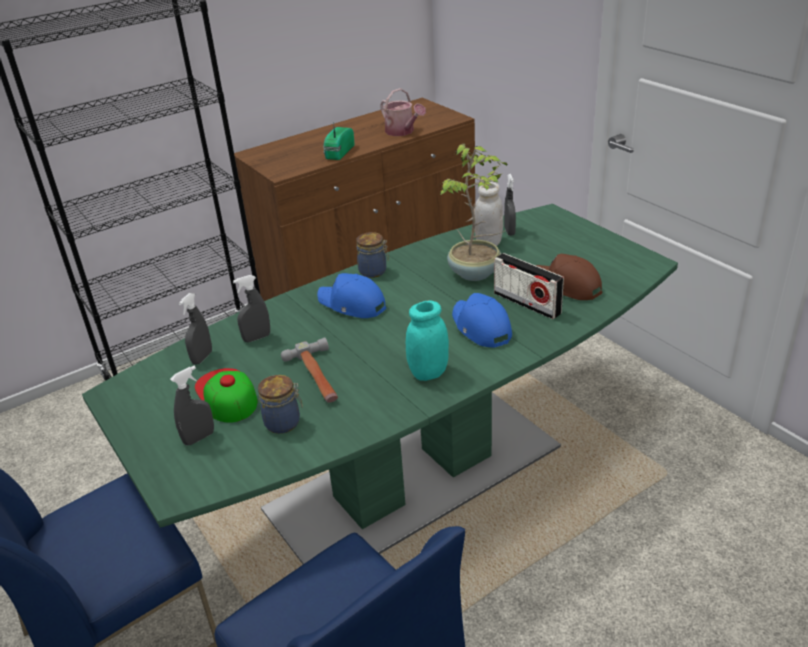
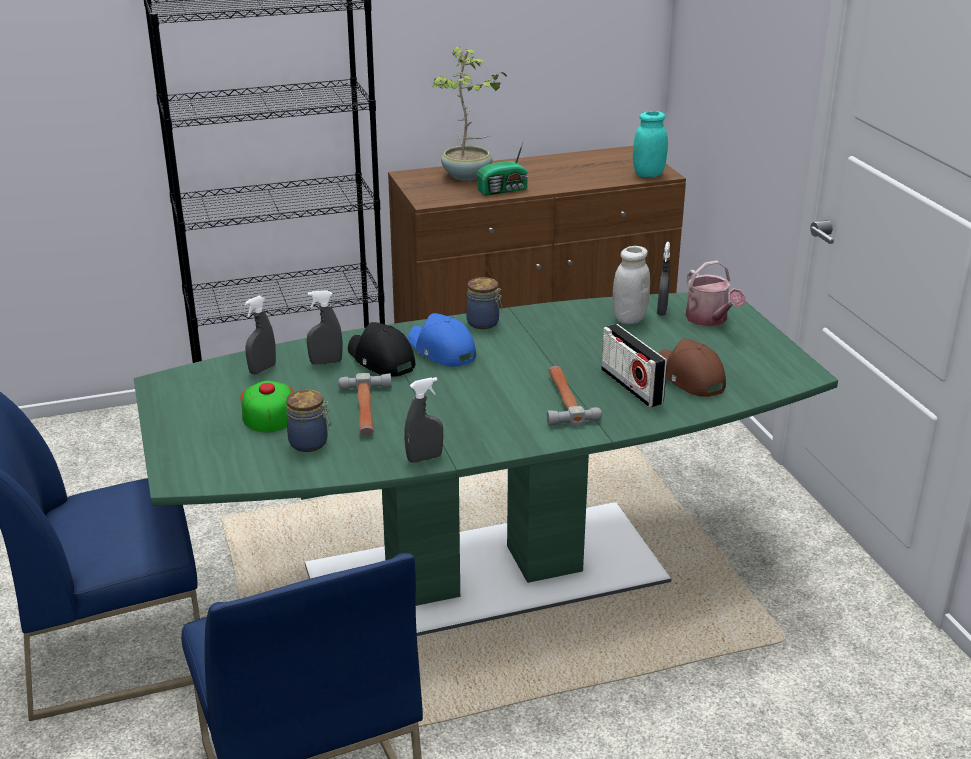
camera: 15 degrees right, 5 degrees down
(199, 438) = (223, 438): grey spray bottle -> grey spray bottle (424, 458)
(304, 325) = (380, 360): none -> black cap
(338, 153) = (504, 190): radio -> radio turned 150 degrees counterclockwise
(402, 132) = (591, 179): watering can -> watering can (709, 320)
(428, 373) = (481, 430): turquoise jar -> turquoise jar (648, 174)
(476, 273) = (594, 346): potted plant -> potted plant (467, 176)
(480, 327) = (564, 399): blue cap -> hammer

